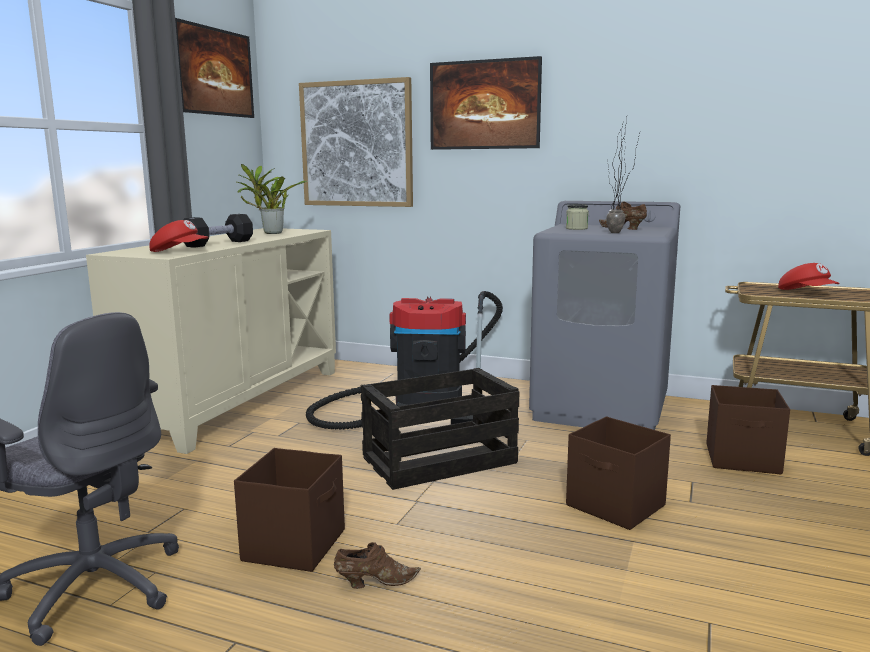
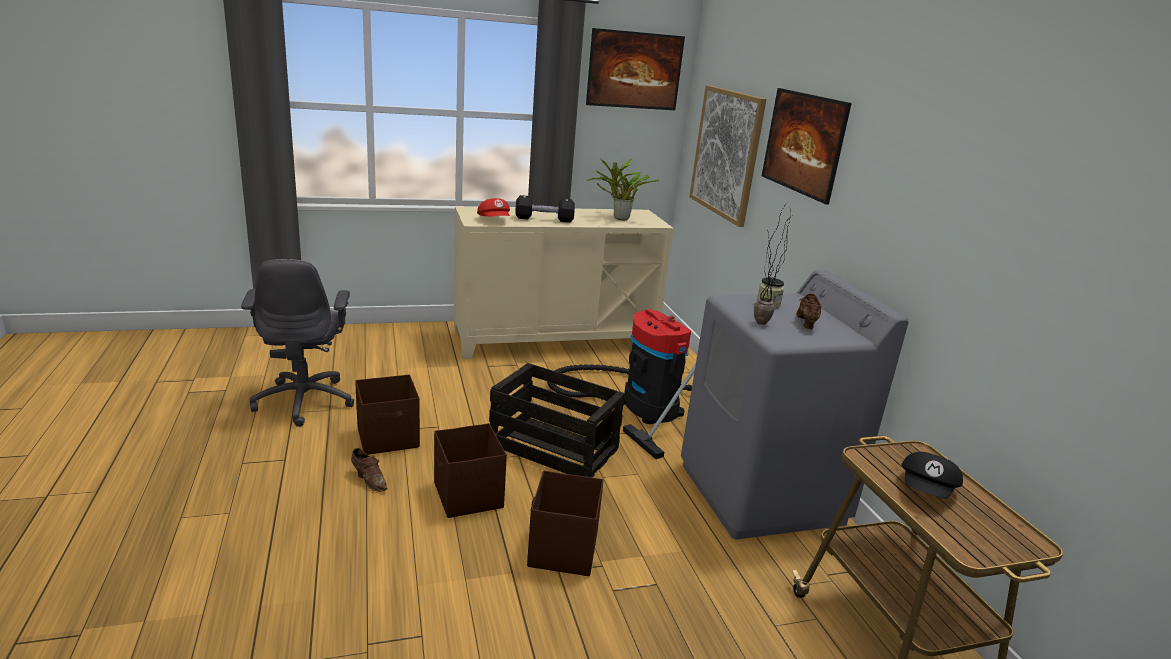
camera: 50 degrees right, 10 degrees up
(743, 459) = (747, 609): brown storage box -> brown storage box (468, 496)
(807, 293) = (927, 490): red cap -> black cap

